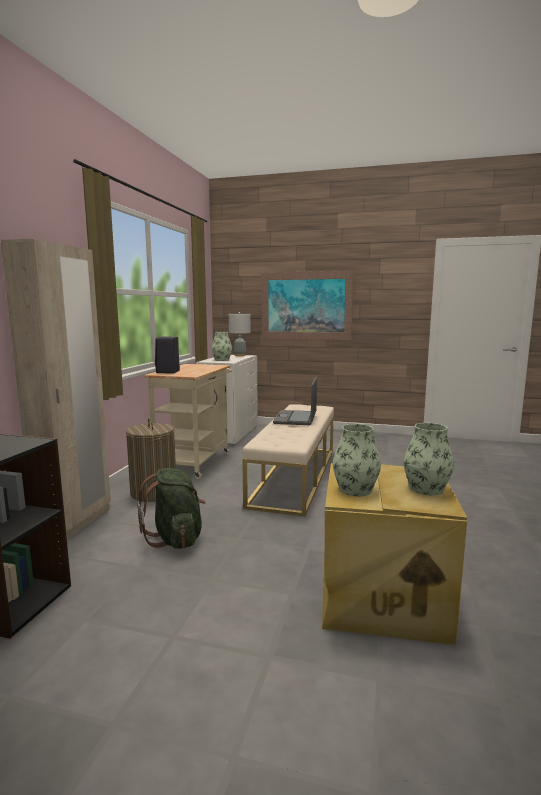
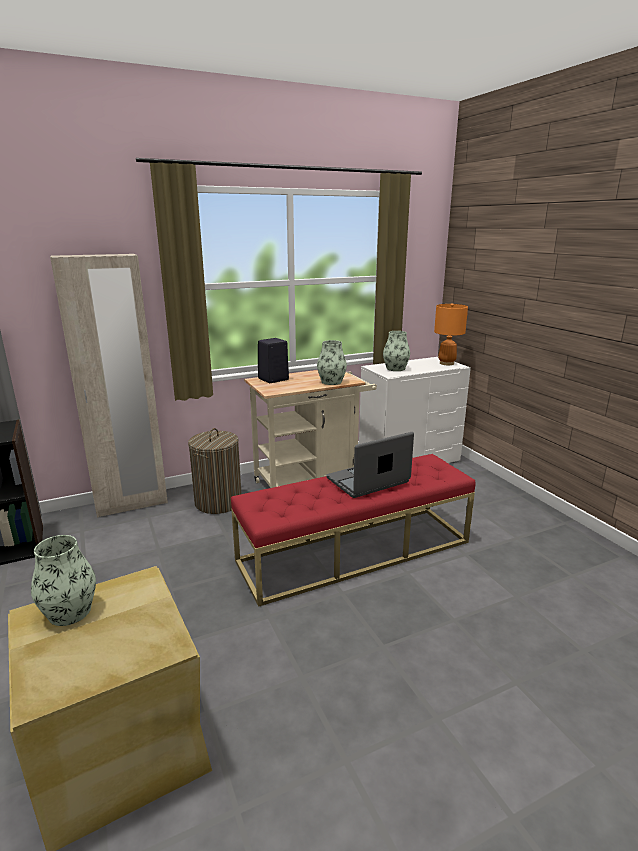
camera: 50 degrees right, 10 degrees up
(176, 538) = (144, 558): green backpack -> none
(240, 355) = (446, 363): grey table lamp -> orange table lamp
(295, 476) = (354, 551): beige bench -> red bench
(306, 306) = (545, 305): picture -> none
(426, 488) = (96, 663): vase -> vase (331, 382)

